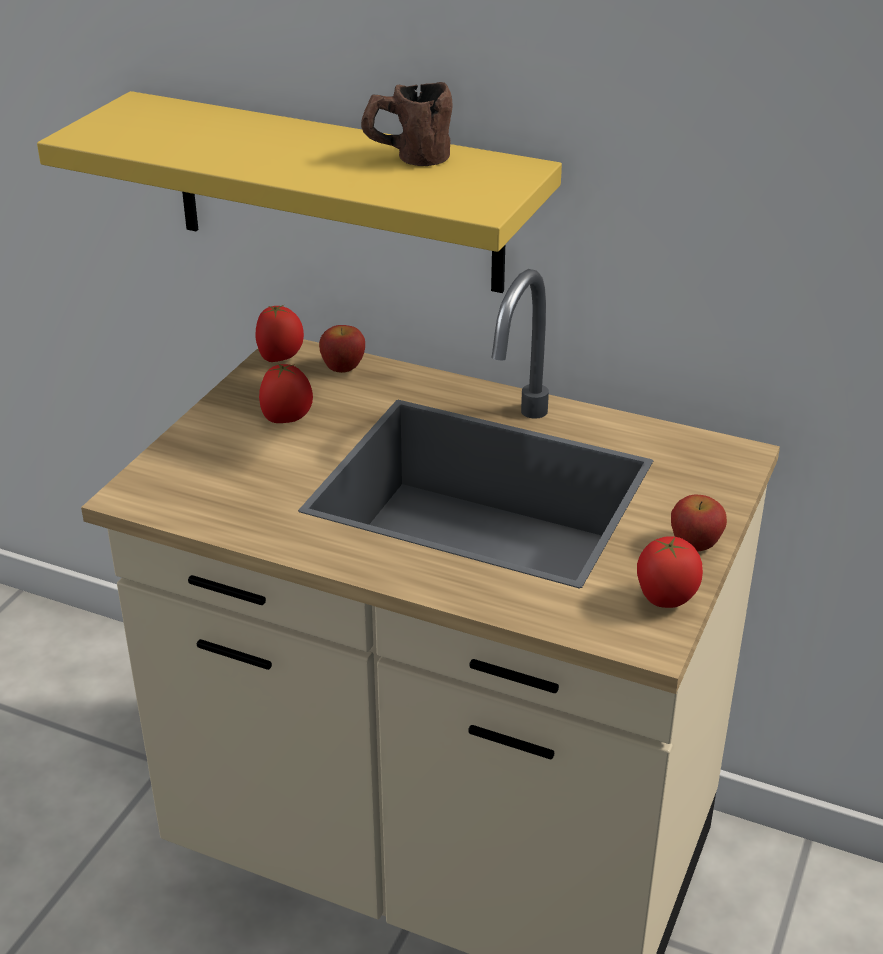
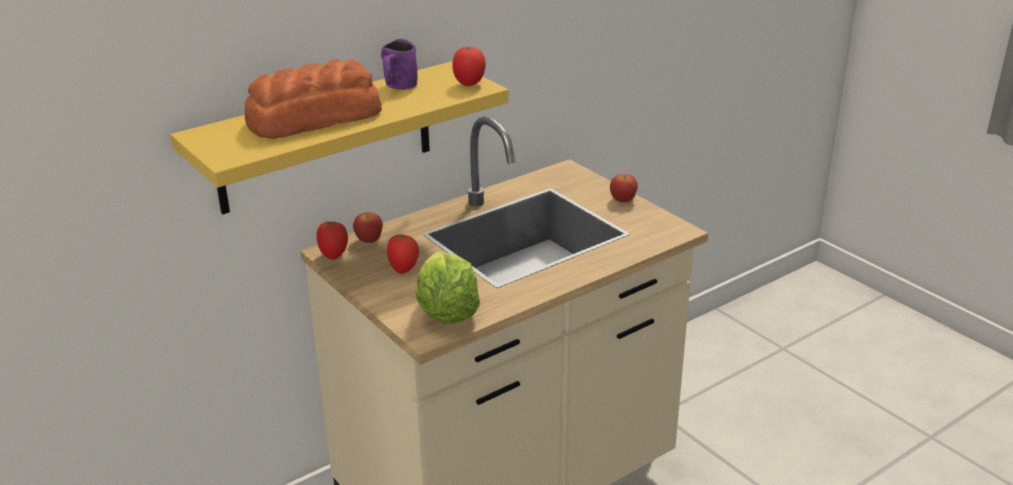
camera: 60 degrees left, 5 degrees down
(199, 492) = (446, 312): none -> lettuce
(245, 141) = (312, 118): none -> bread
(406, 158) = (397, 88): brown mug -> purple mug
(665, 601) = (656, 219): tomato -> tomato (469, 84)

